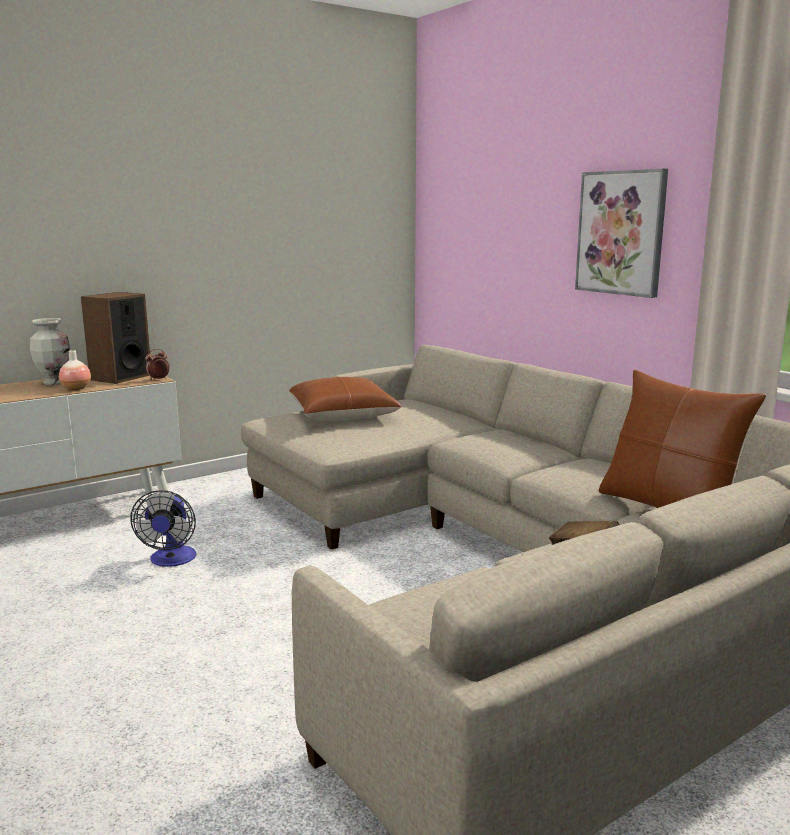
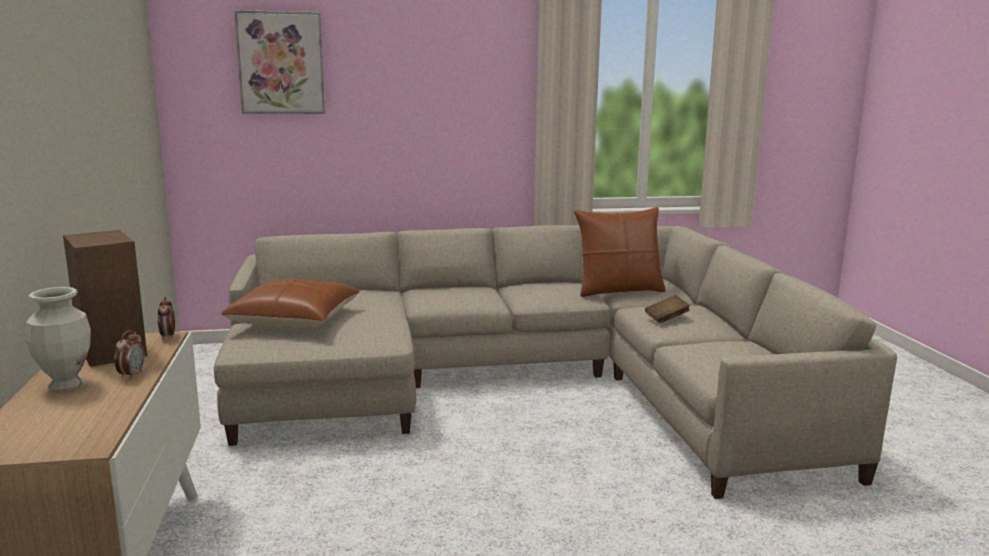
camera: 65 degrees left, 0 degrees up
(76, 388) = (132, 375): vase -> alarm clock
(171, 560) = (341, 512): fan -> none
(621, 233) = (447, 115): picture -> picture (281, 63)

